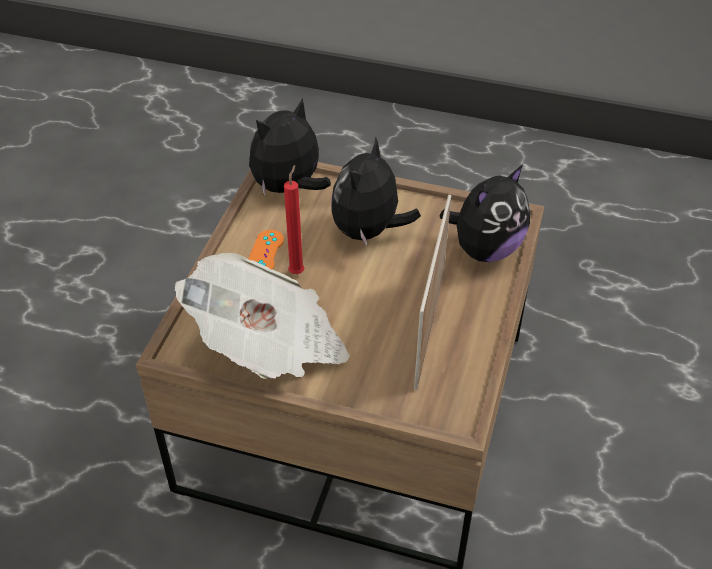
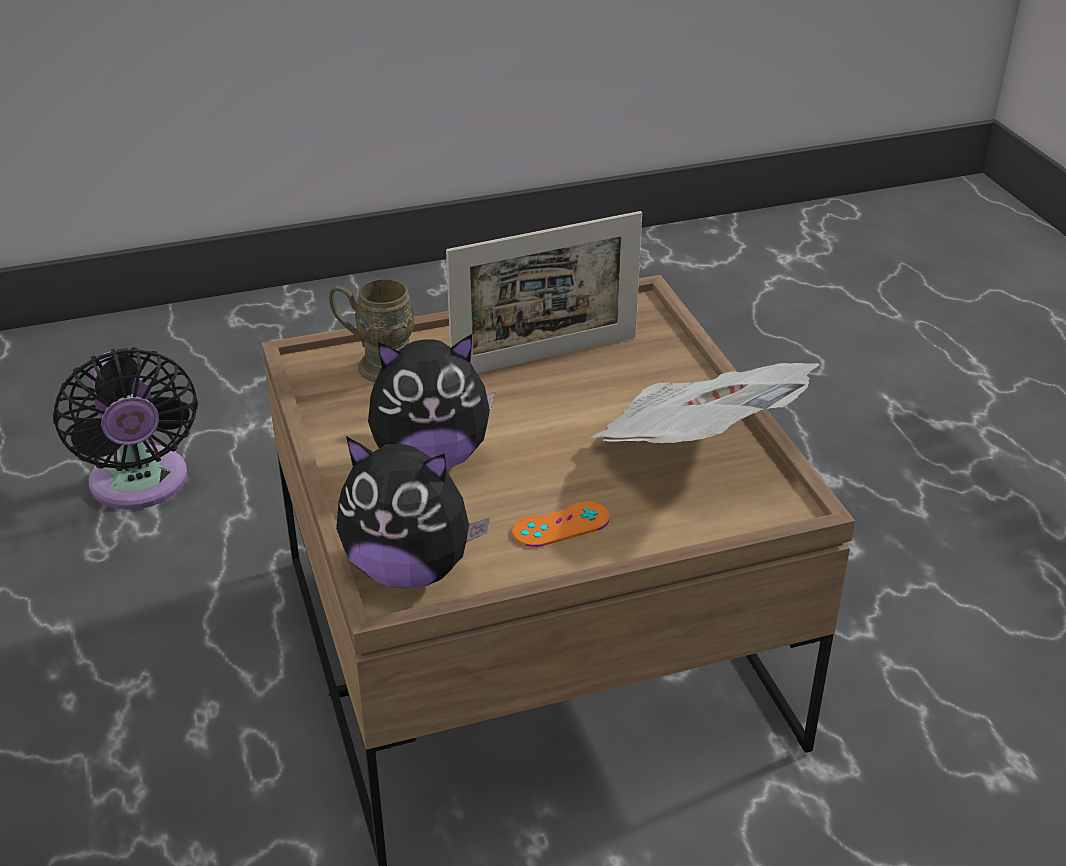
camera: 125 degrees left, 10 degrees down
(297, 271) = (563, 482): red candle -> none
(485, 249) = (376, 365): plush toy -> brown mug
(646, 301) = (140, 486): none -> black fan

